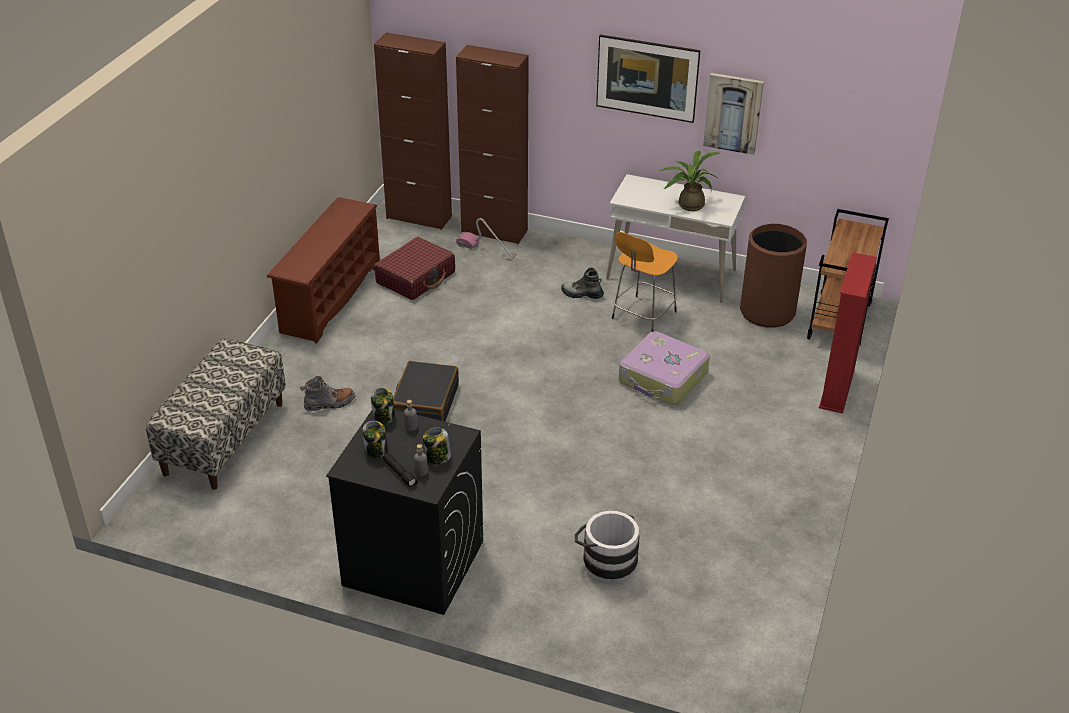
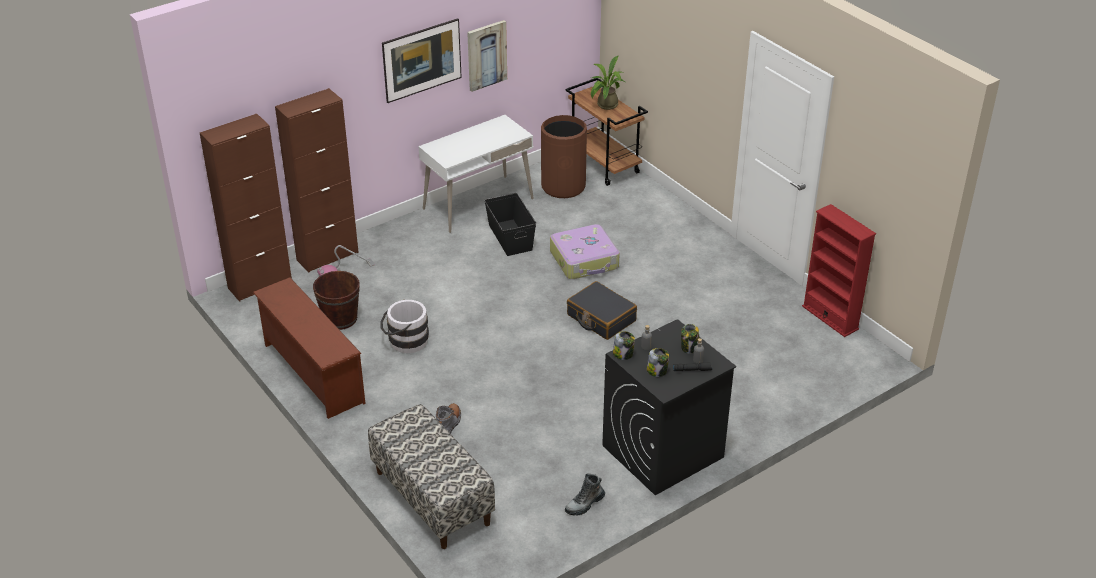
camera: 55 degrees left, 0 degrees up
(416, 278) = (340, 319): red suitcase -> brown bucket
(425, 403) = (498, 377): black suitcase -> black suitcase (601, 318)
(582, 294) = (455, 251): boot -> boot (584, 504)
(606, 563) = (736, 366): white bucket -> white bucket (405, 341)
(642, 316) = (510, 237): orange stool -> black storage box
(687, 204) = (487, 140): potted plant -> potted plant (605, 106)
(837, 389) = (666, 200): red bookcase -> red bookcase (830, 317)

